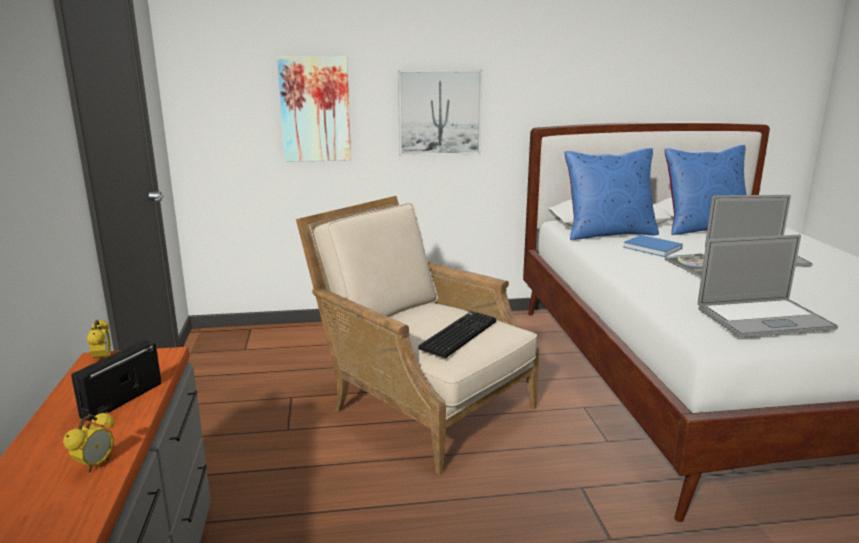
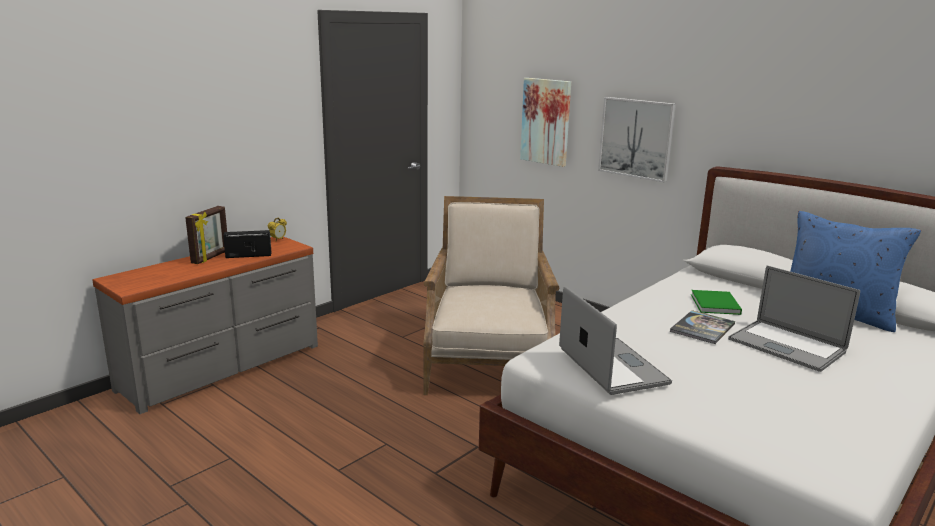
camera: 50 degrees right, 0 degrees up
(59, 434) = (211, 257): none -> picture frame
(95, 465) = (196, 270): alarm clock -> none
(458, 334) = (485, 307): keyboard -> none
(608, 233) = (717, 284): blue pillow -> none
(653, 248) = (715, 305): blue book -> green book
(764, 318) = (612, 366): laptop -> laptop turned 150 degrees counterclockwise

